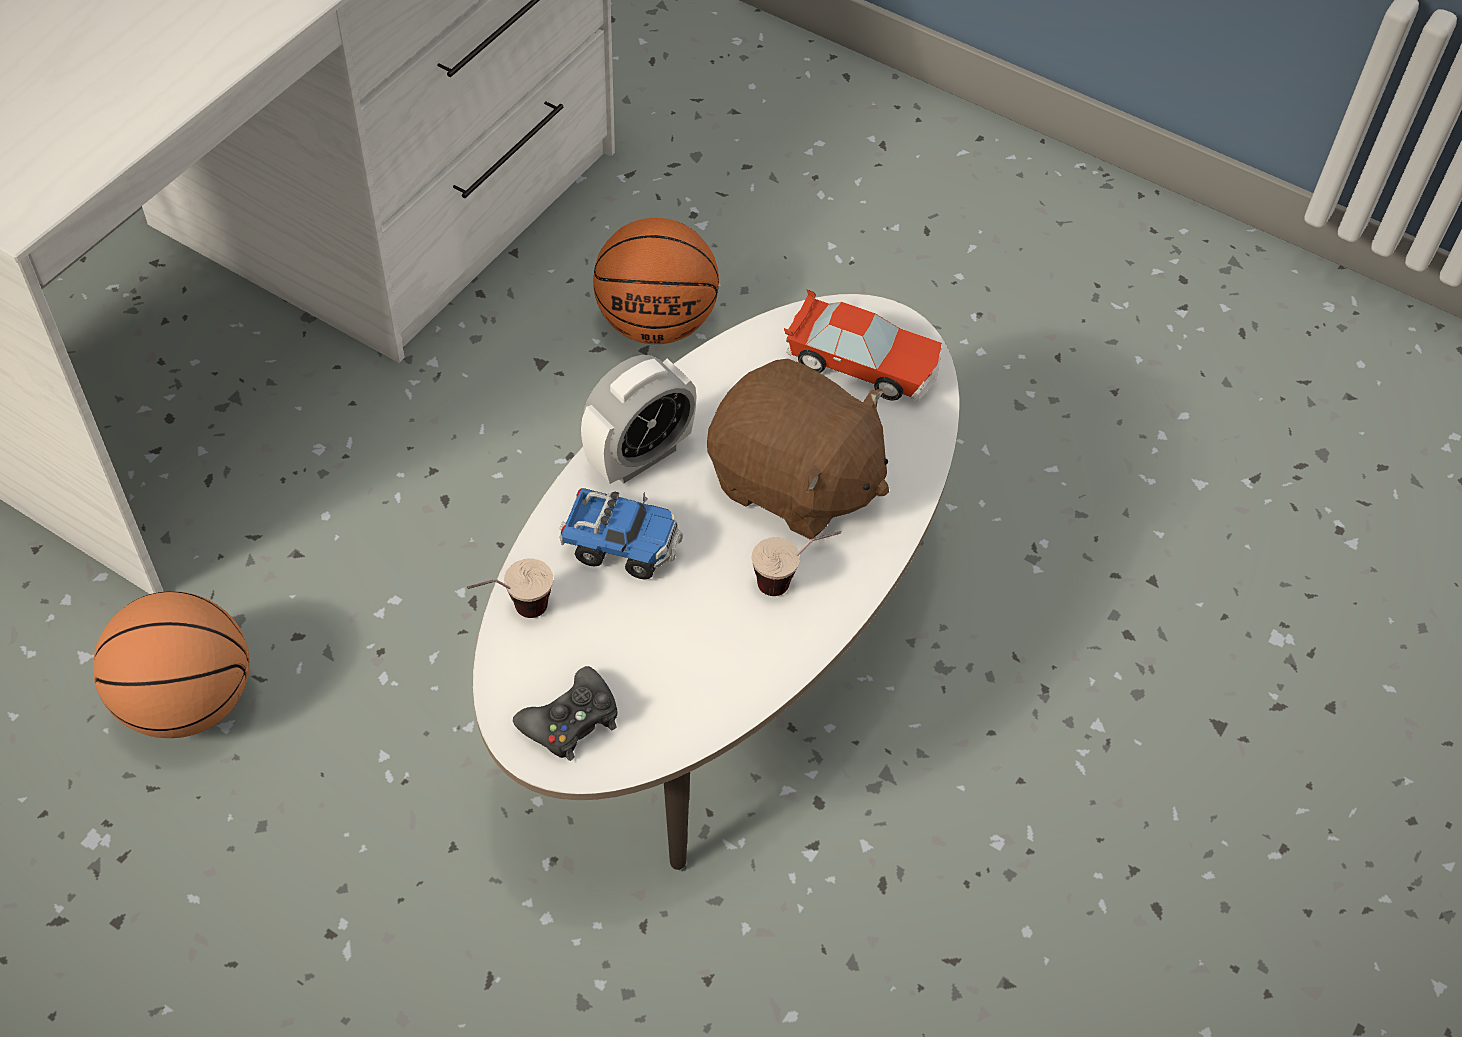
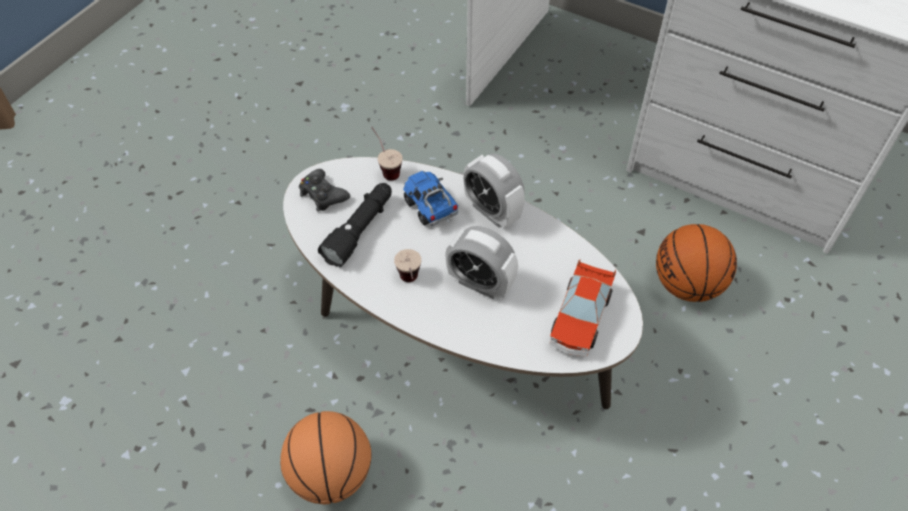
camera: 90 degrees right, 0 degrees up
(188, 702) = (411, 123): basketball -> basketball (331, 474)
(621, 547) = (430, 207): toy truck -> toy truck turned 135 degrees clockwise
(665, 657) = (360, 230): none -> black flashlight
(794, 483) = (480, 283): brown plush toy -> alarm clock

